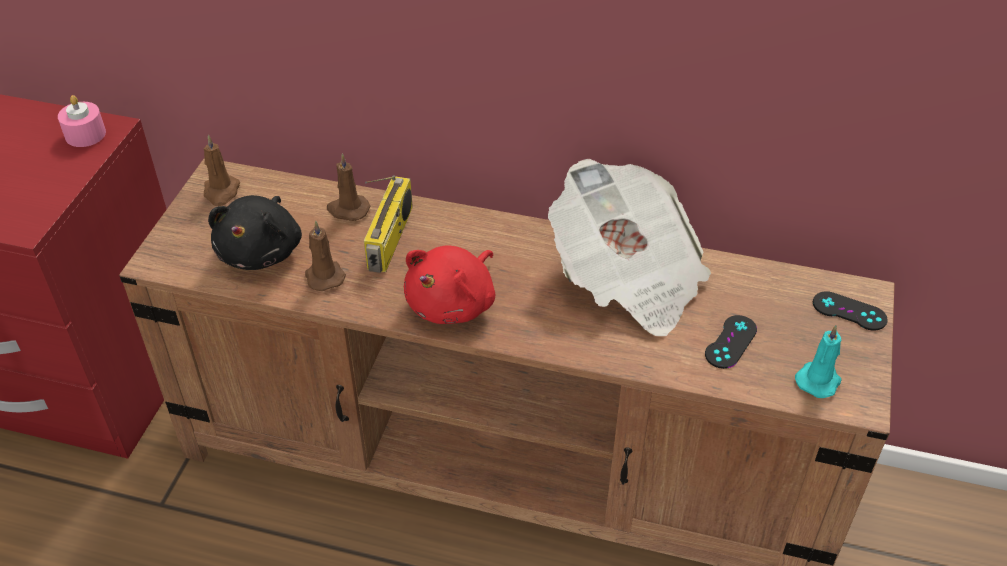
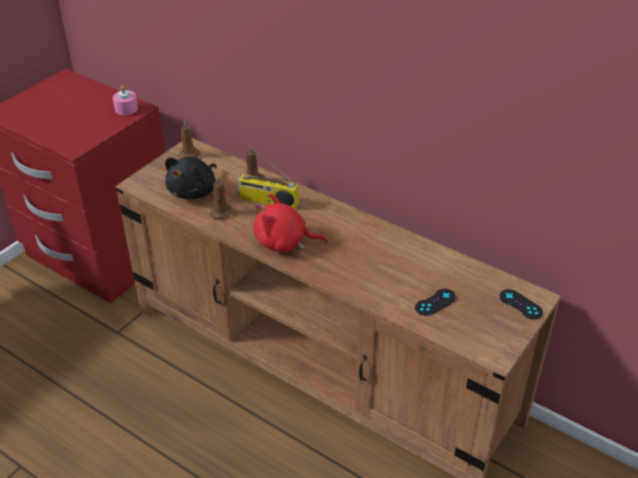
camera: 20 degrees right, 5 degrees down
(391, 239) = (267, 201): radio -> radio turned 75 degrees clockwise
(454, 303) = (284, 242): red plush toy -> red plush toy turned 45 degrees clockwise
(627, 278) = (392, 253): newspaper -> none
(819, 379) = (478, 336): turquoise candle -> none

